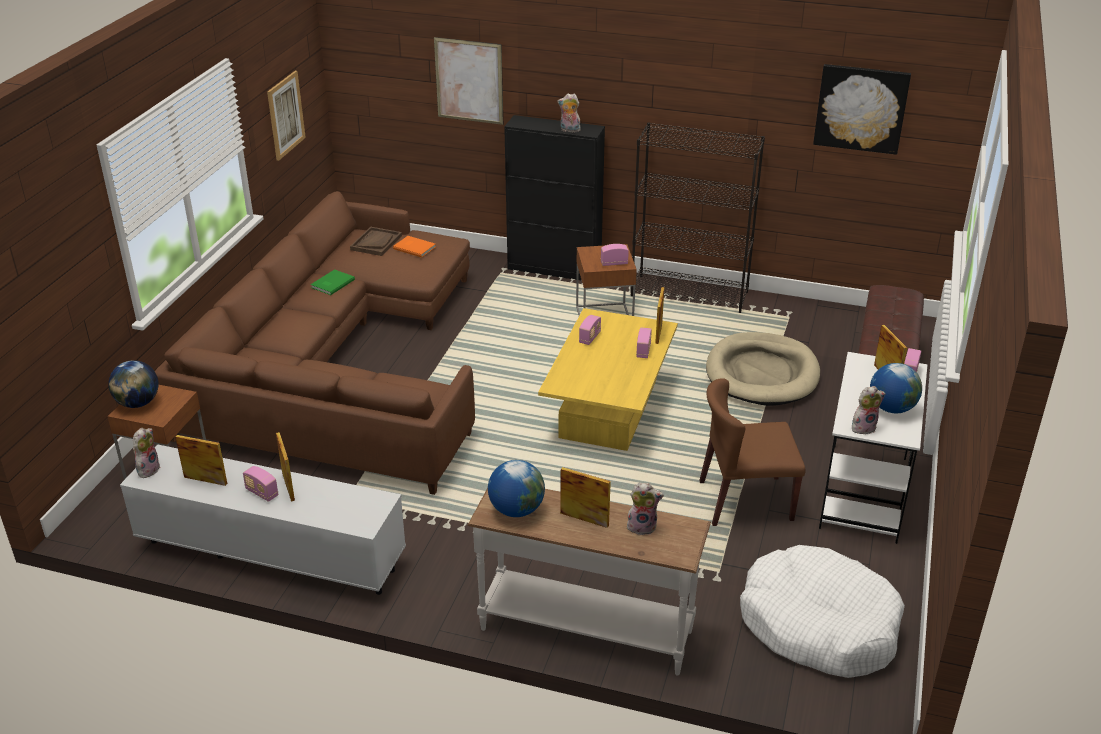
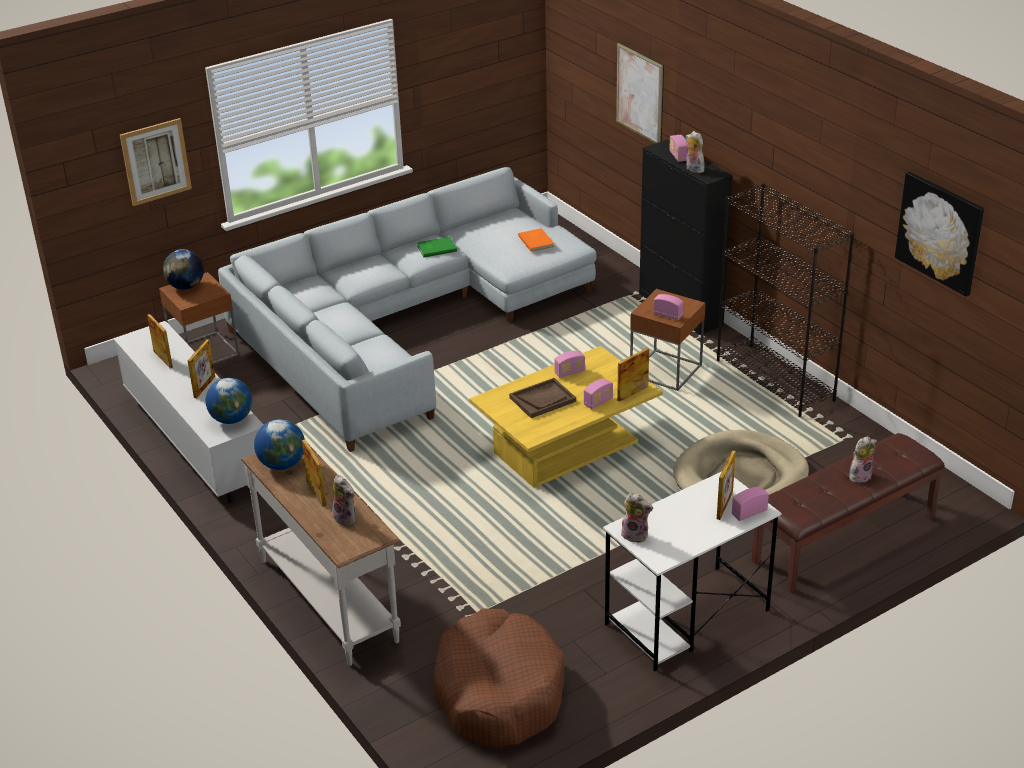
camera: 40 degrees right, 0 degrees up
(148, 469) = (140, 336): plush toy -> plush toy (860, 475)
(262, 493) = (184, 383): radio -> radio (678, 156)
(285, 115) = (472, 83): picture -> picture (156, 161)
(337, 365) = (404, 322): brown sofa -> grey sofa
(376, 242) = (511, 226): brown tray -> brown tray (542, 399)
(744, 500) = (574, 572): brown chair -> none
(818, 625) = (498, 692): white dog bed -> brown dog bed
(891, 408) = (686, 532): globe -> globe (232, 419)

